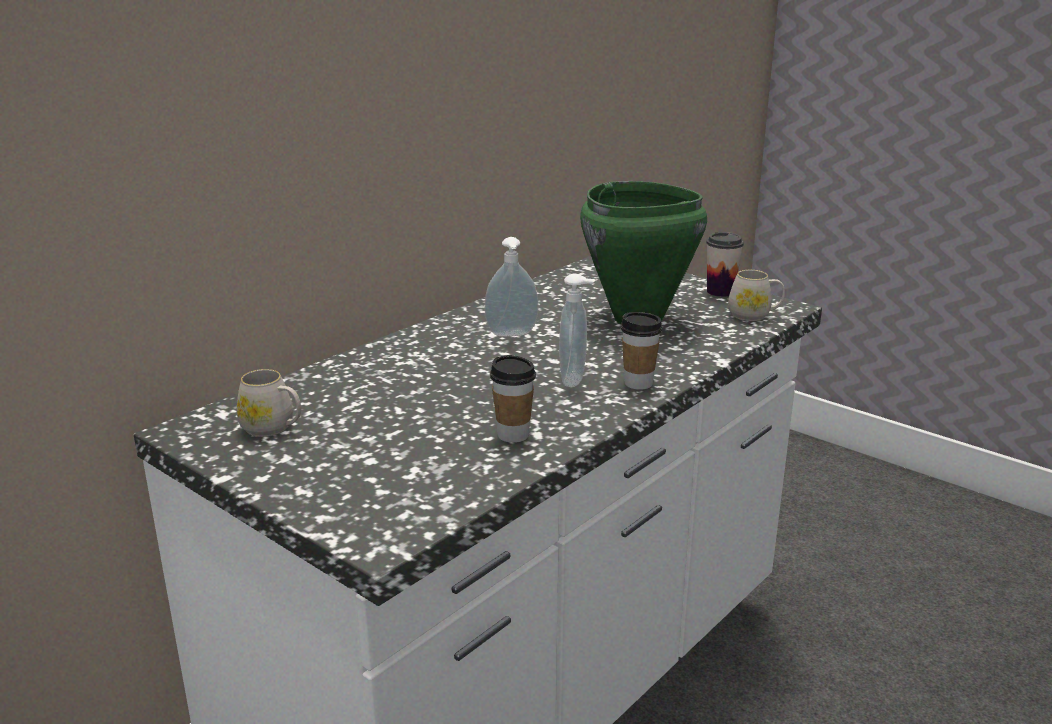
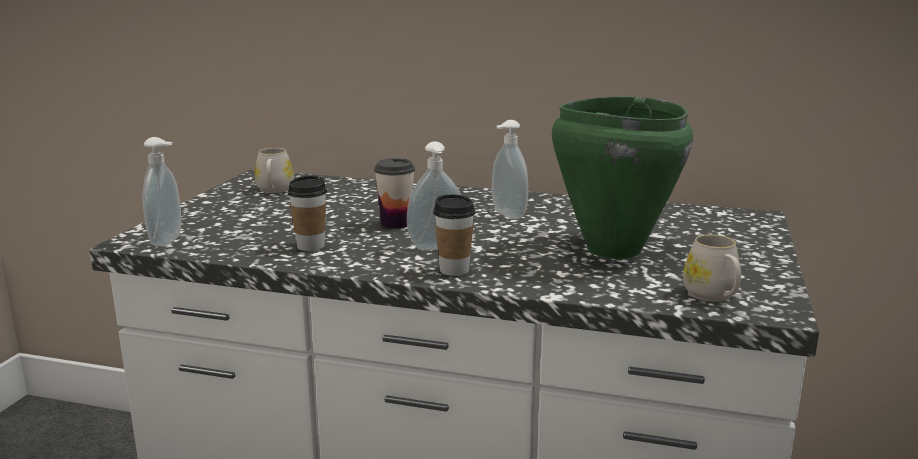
camera: 65 degrees right, 5 degrees down
(408, 516) = (169, 241): none -> soap dispenser
(720, 292) = (761, 272): cup -> cup (396, 223)

